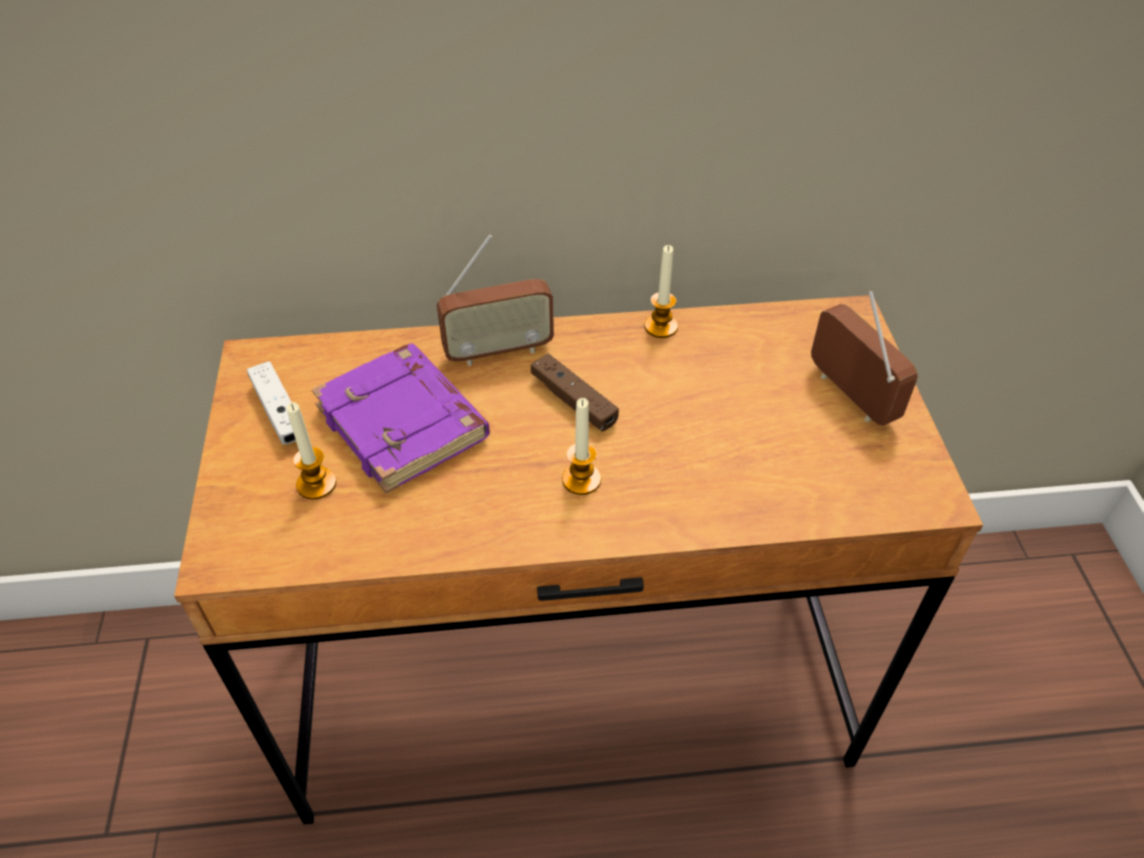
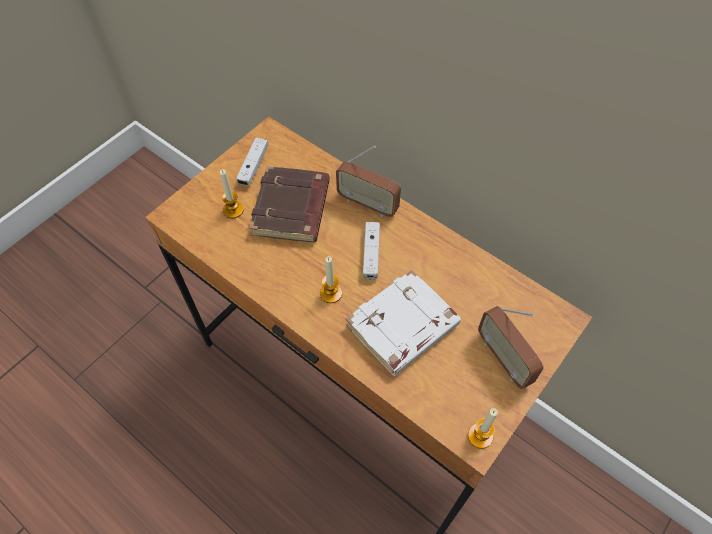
camera: 45 degrees right, 10 degrees up
(405, 424) = (292, 209): purple book -> brown book
(573, 401) = (371, 254): brown game controller -> white game controller
(661, 326) = (455, 248): candle -> candle (480, 436)
(711, 449) = (402, 327): none -> white book
(850, 396) = (504, 358): radio -> radio turned 135 degrees clockwise

